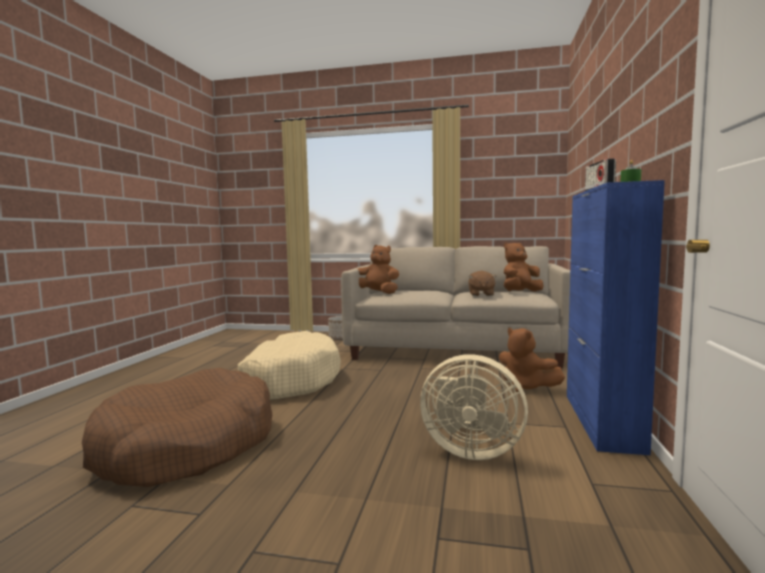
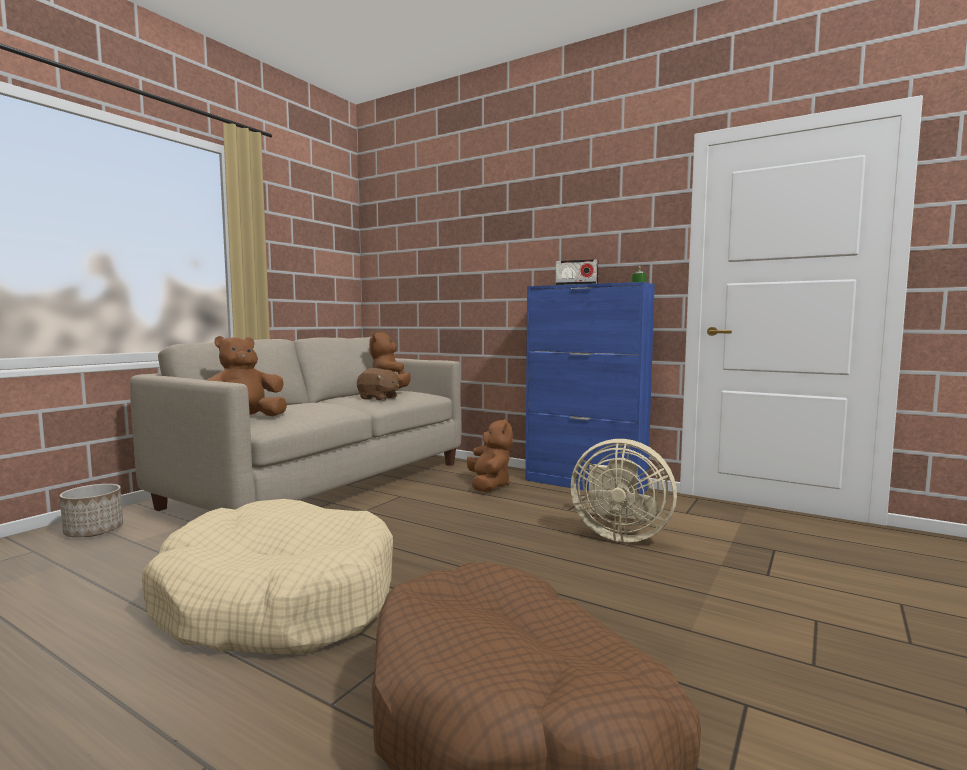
camera: 70 degrees left, 0 degrees up
(469, 450) = (619, 535): beige fan -> beige fan turned 75 degrees clockwise
(526, 387) = (489, 486): brown plush toy -> brown plush toy turned 75 degrees counterclockwise

